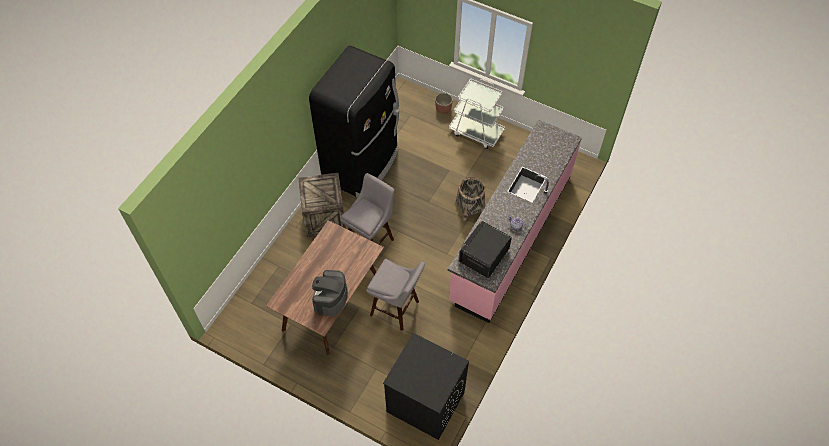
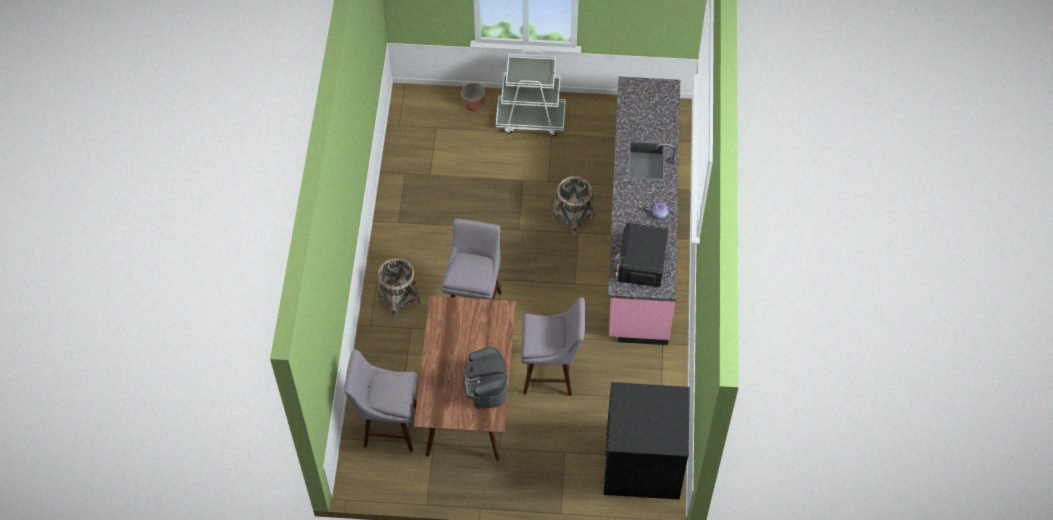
camera: 25 degrees left, 0 degrees up
(268, 299) = (388, 427): none -> grey stool
(324, 217) = (399, 299): crate -> basket
(362, 165) = (410, 215): black fridge -> none

